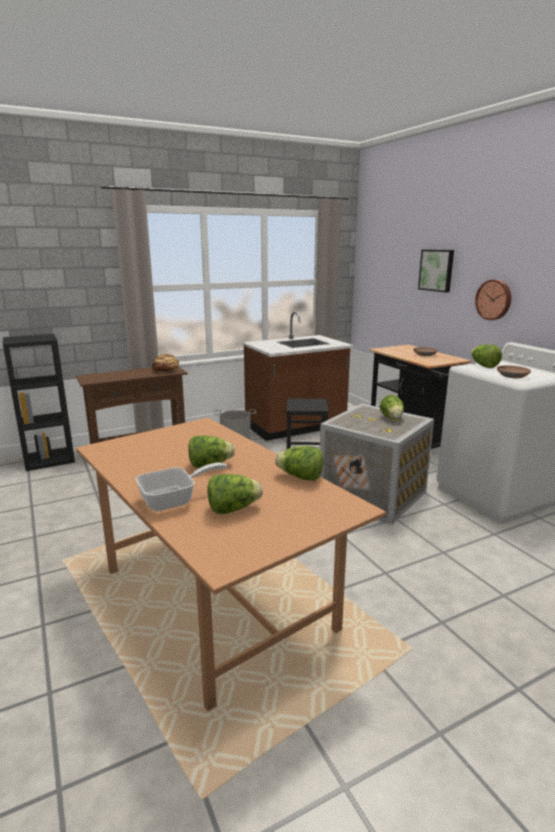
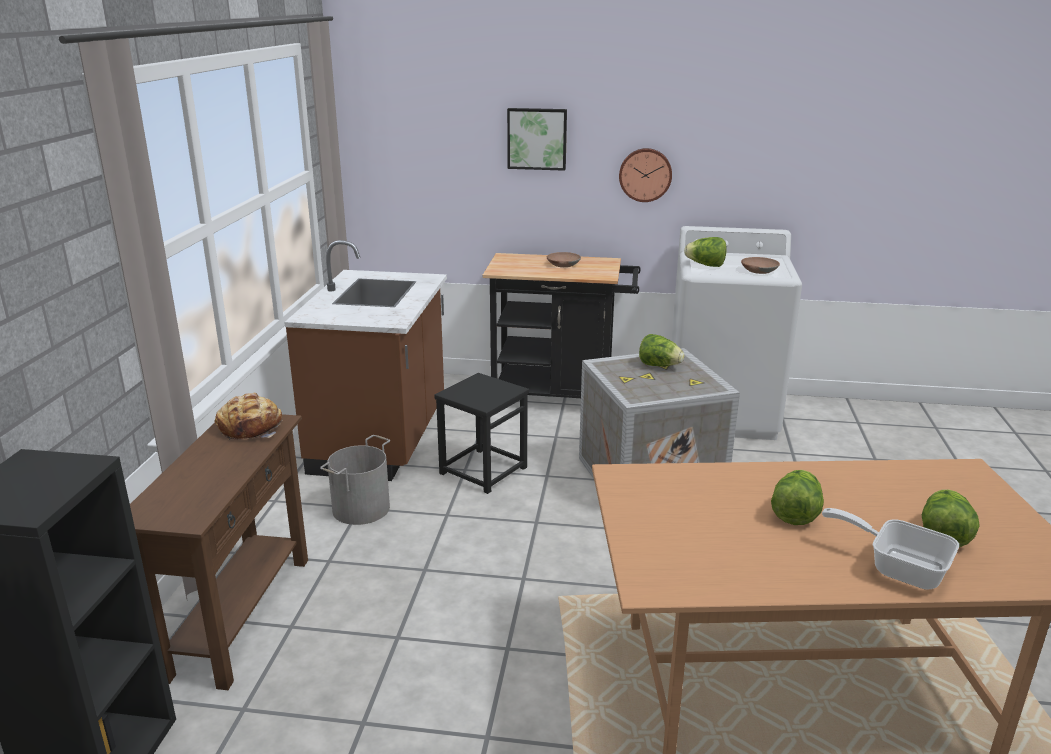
camera: 55 degrees left, 5 degrees up
(174, 500) = (897, 567): frying pan -> frying pan turned 60 degrees counterclockwise
(300, 477) = (873, 471): lettuce -> none

